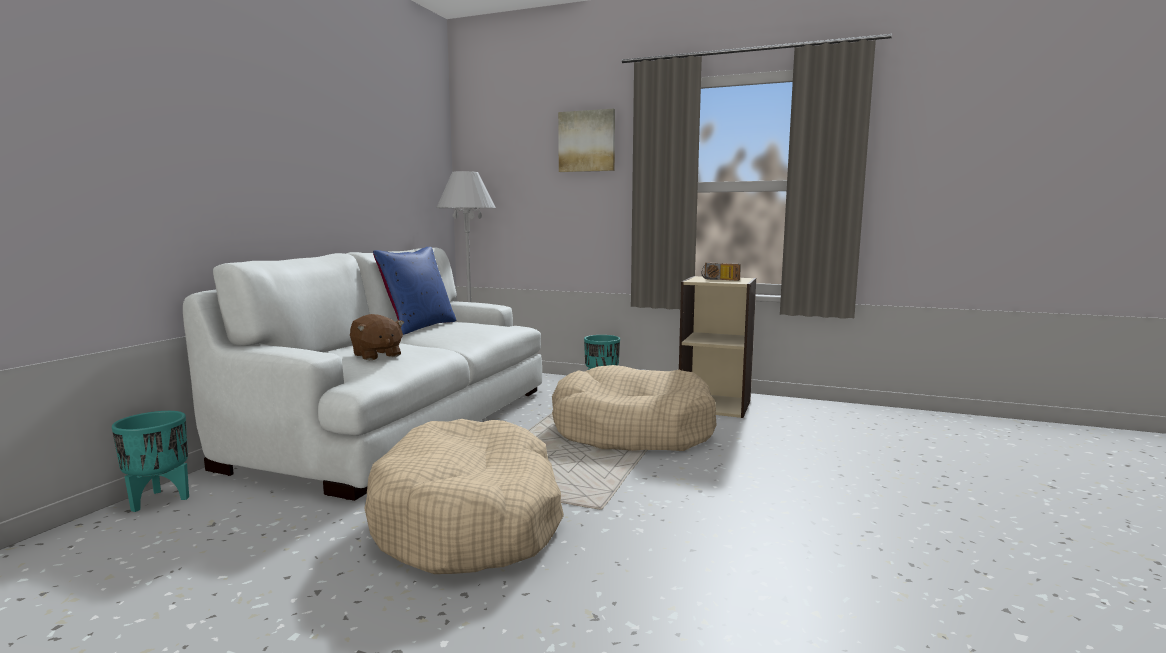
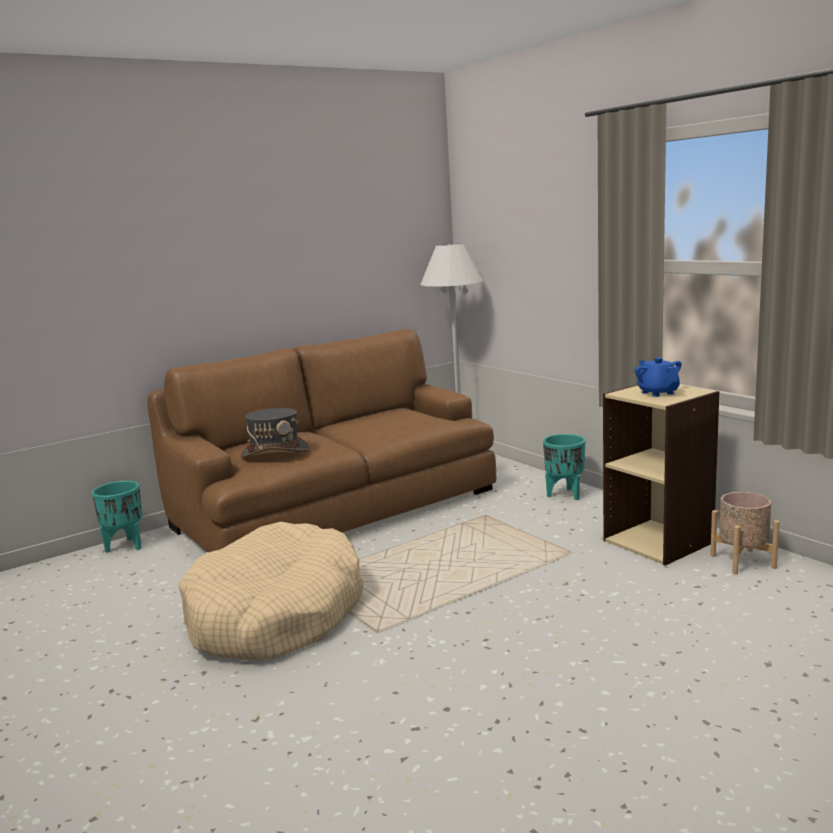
camera: 35 degrees right, 5 degrees up
(376, 355) = (275, 452): brown plush toy -> grey hat
(403, 424) = (336, 508): white sofa -> brown sofa
(419, 327) = (364, 416): blue pillow -> none
(587, 141) = (563, 207): picture -> none
(632, 430) = (520, 556): beige dog bed -> none
(719, 279) = (657, 392): radio -> blue teapot
(784, 407) = (742, 561): none -> beige planter

